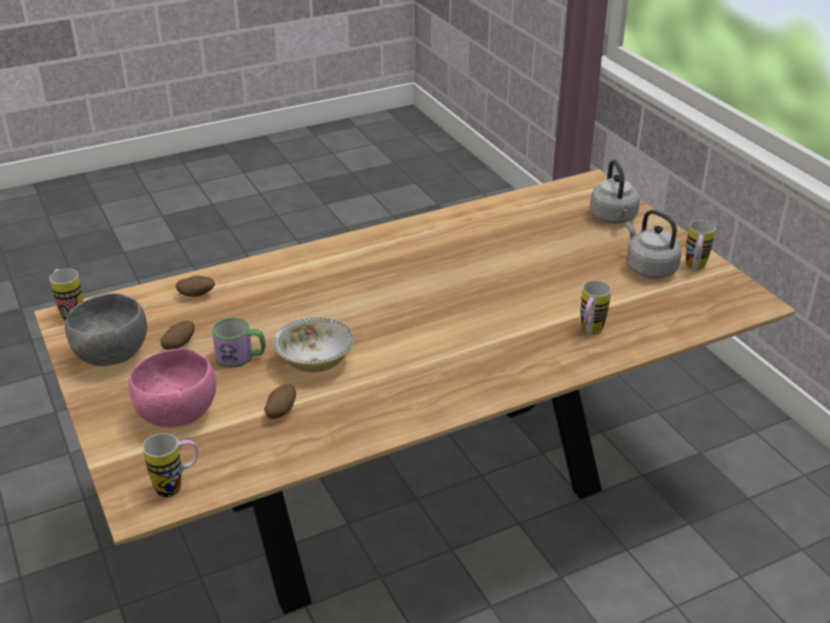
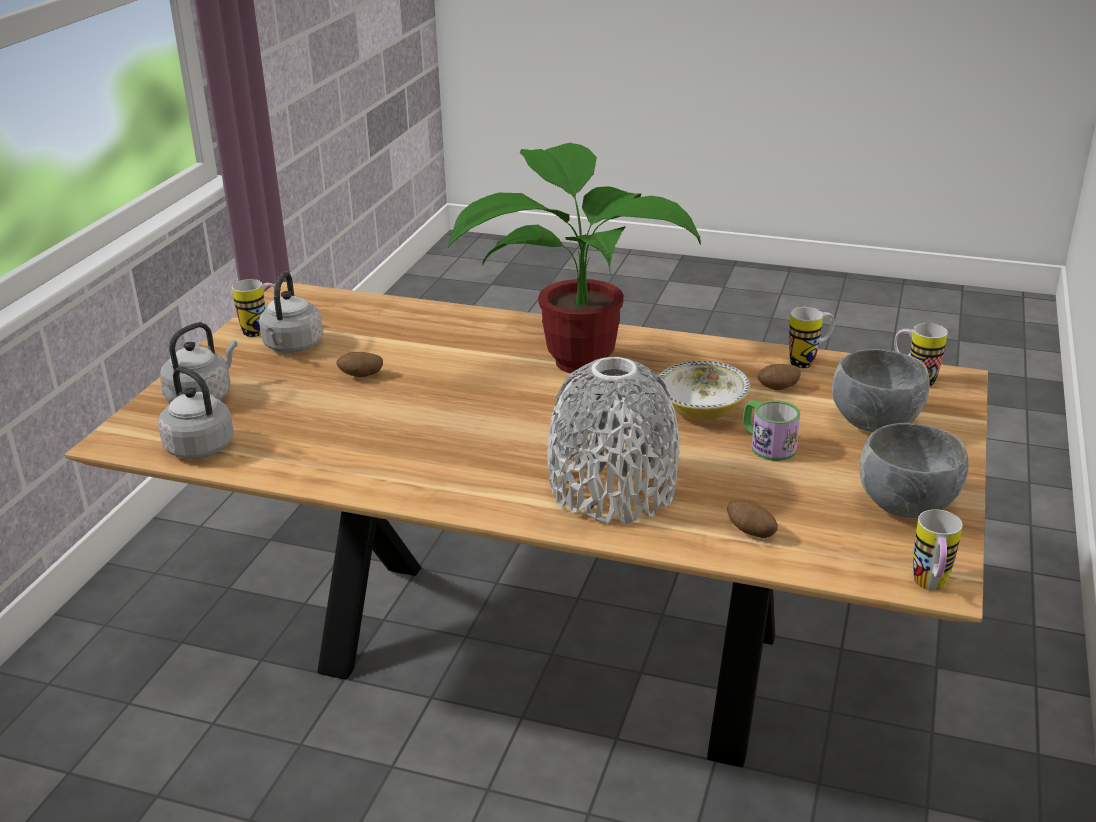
camera: 135 degrees left, 5 degrees down
(179, 345) = (822, 484): potato -> potato (361, 376)
(179, 416) = (874, 423): pink bowl -> grey bowl
(302, 282) = (612, 489): none -> grey vase
(463, 359) = (574, 358): none -> potted plant
(552, 198) = (197, 446): none -> grey kettle
(589, 332) = (445, 331): mug -> mug (809, 361)

